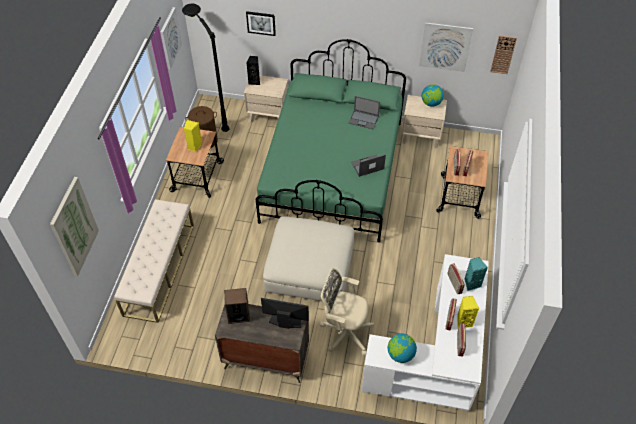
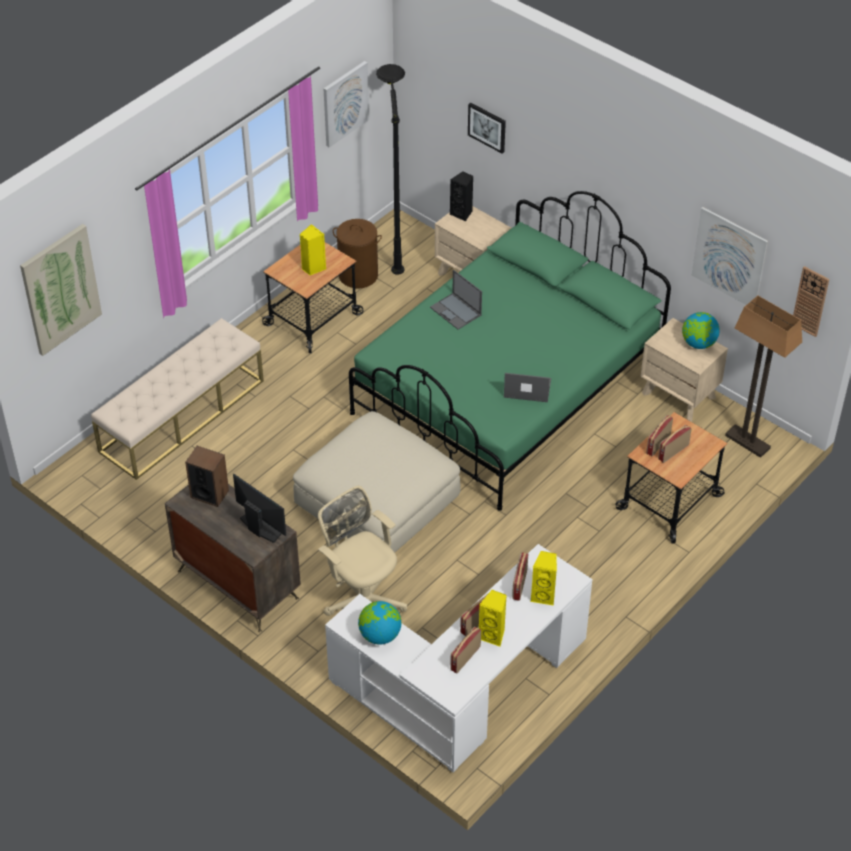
camera: 30 degrees right, 5 degrees down
(364, 119) = (573, 325): laptop -> laptop (456, 311)
(471, 283) = (544, 595): turquoise speaker -> yellow speaker
(472, 146) = (748, 442): none -> floor lamp

